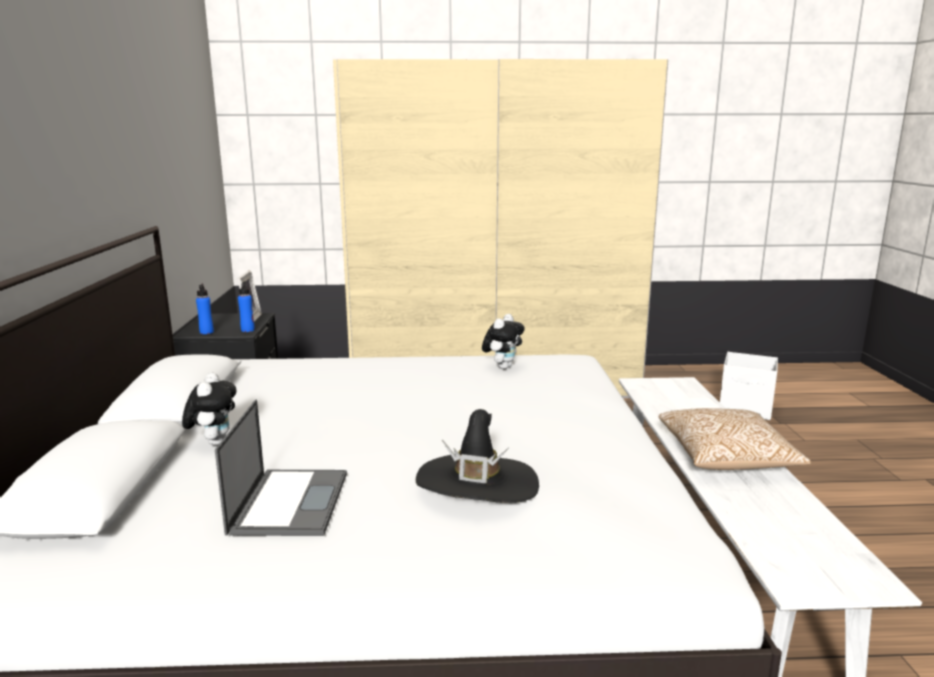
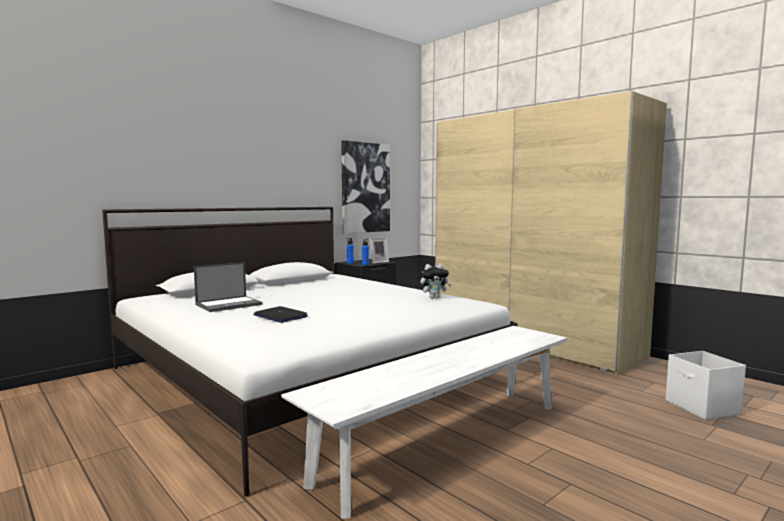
camera: 50 degrees right, 10 degrees down
(177, 178) = (365, 187): none -> picture
(214, 442) = (264, 290): plush toy -> none
(477, 484) = (280, 316): black hat -> laptop
(727, 458) = (445, 361): pillow -> none

